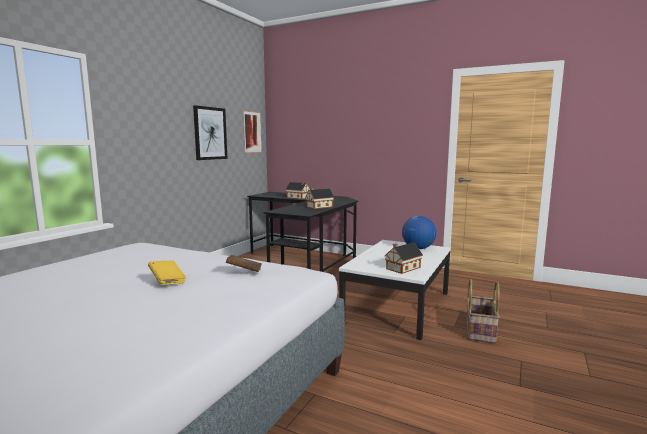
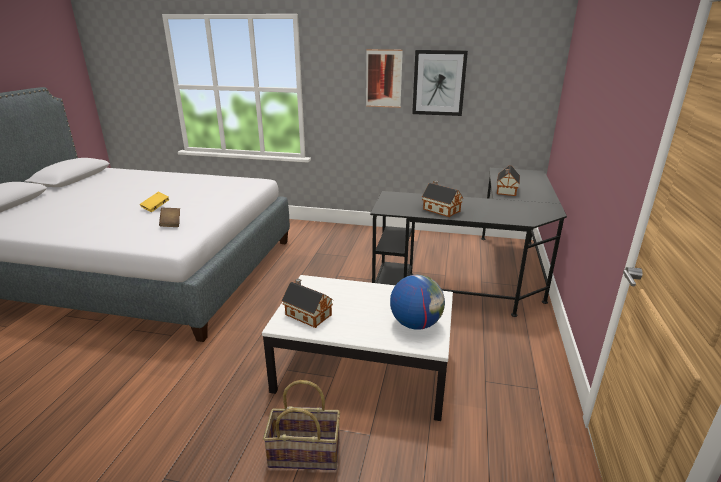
camera: 75 degrees right, 15 degrees up
(252, 132) = (525, 81): picture -> picture (383, 78)

